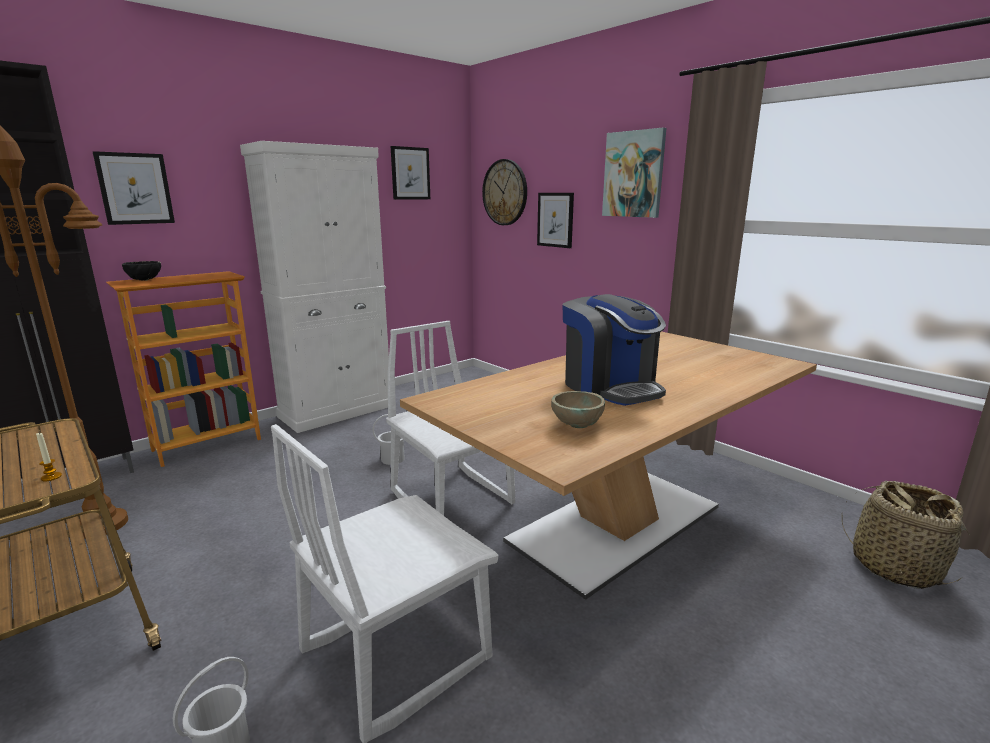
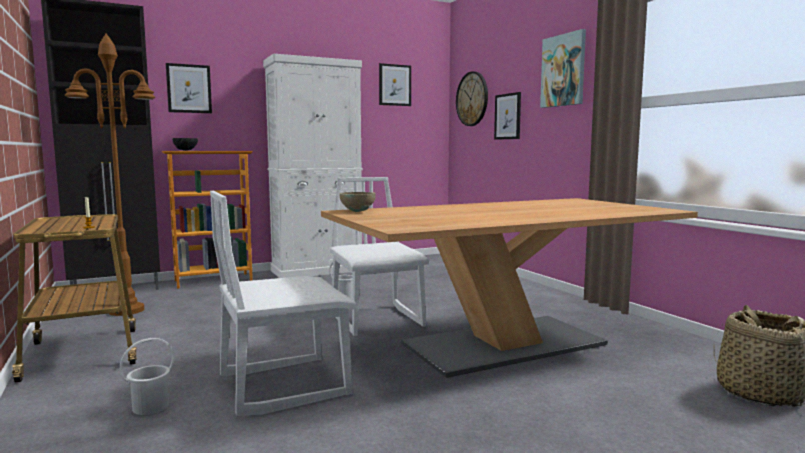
camera: 15 degrees right, 10 degrees down
(576, 425) = (433, 220): beige bowl -> beige bowl (357, 211)
(610, 388) = (486, 212): coffee machine -> none

